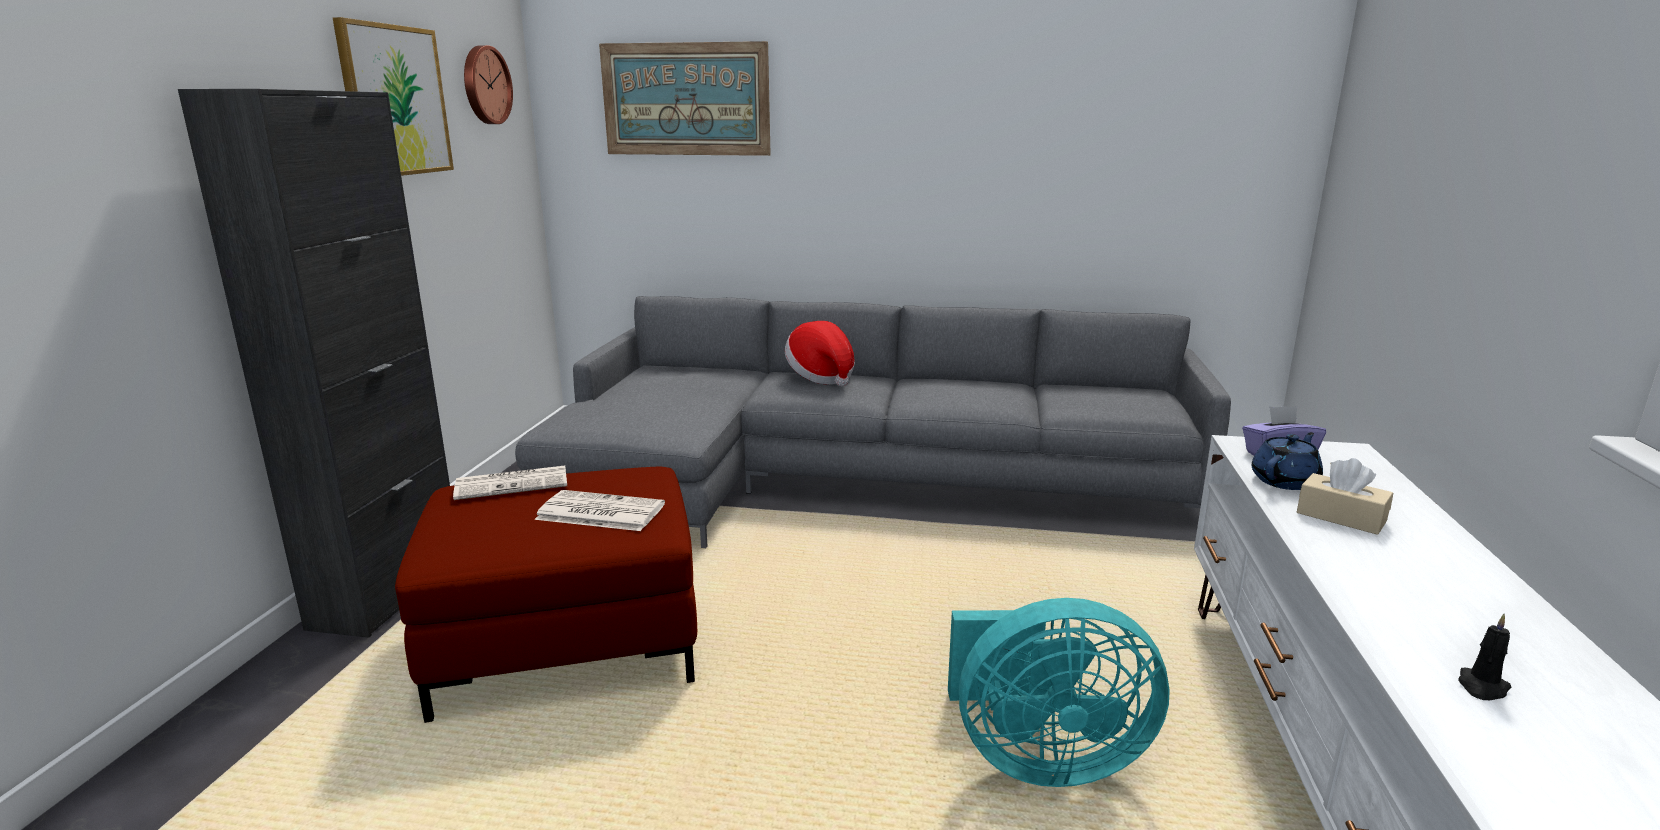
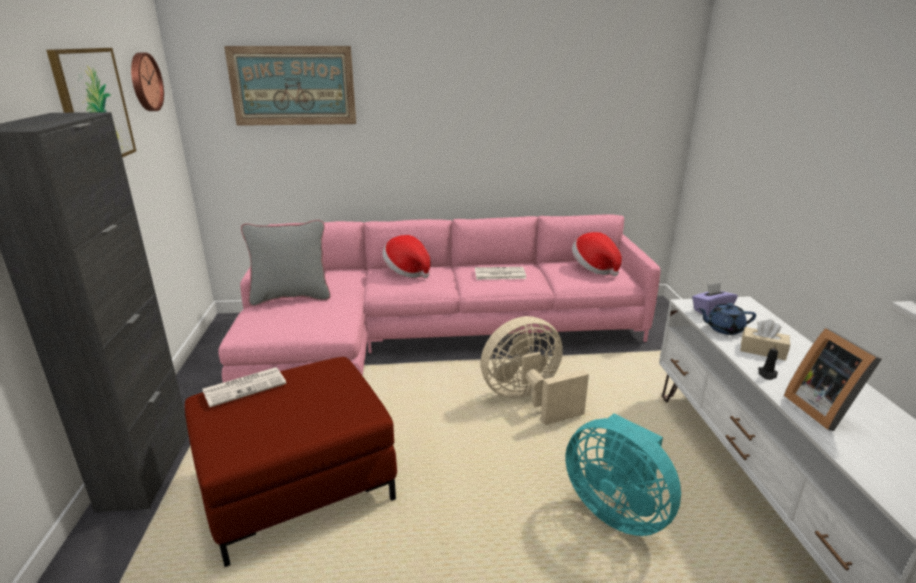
camera: 15 degrees left, 5 degrees up
(598, 512) = (320, 402): newspaper -> newspaper (499, 274)
(639, 393) = (291, 297): none -> grey pillow
(851, 481) = (432, 335): grey sofa -> pink sofa
(962, 583) = (528, 400): none -> beige fan
(1040, 758) = (617, 510): turquoise fan -> turquoise fan turned 60 degrees clockwise
(1124, 396) = (594, 268): none -> hat
(1285, 481) = (723, 329): blue teapot -> blue teapot turned 120 degrees counterclockwise
(1406, 609) = (823, 409): none -> picture frame
(1482, 687) = (879, 454): black candle -> black candle (767, 374)

